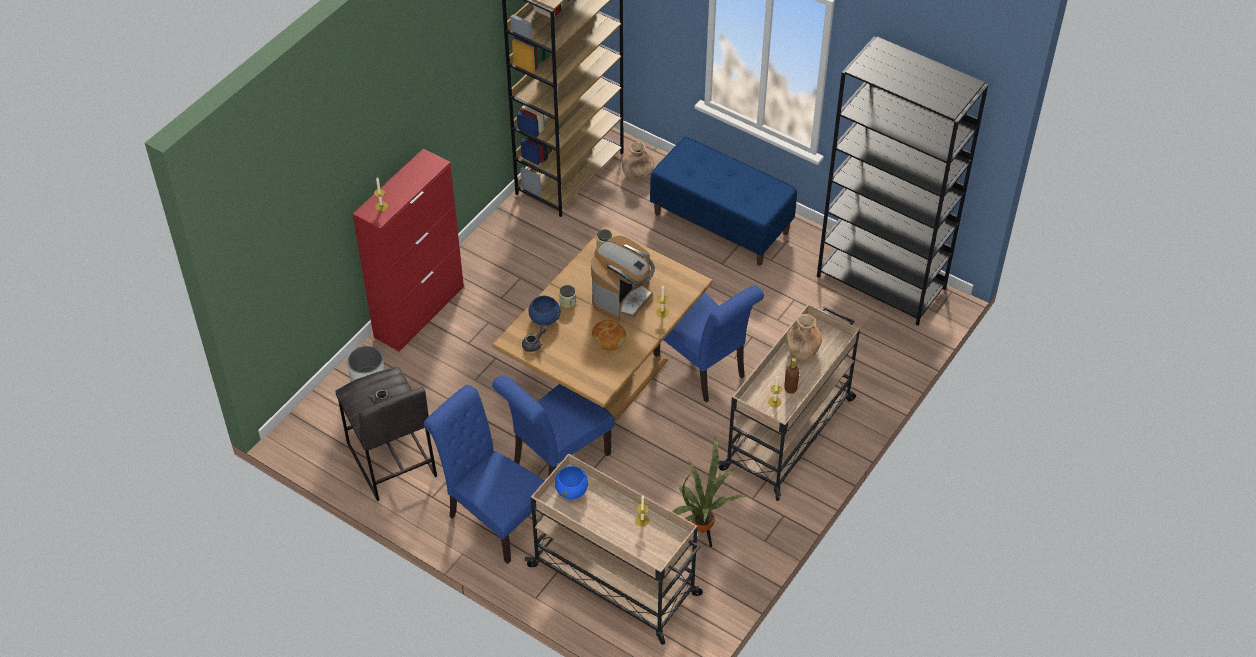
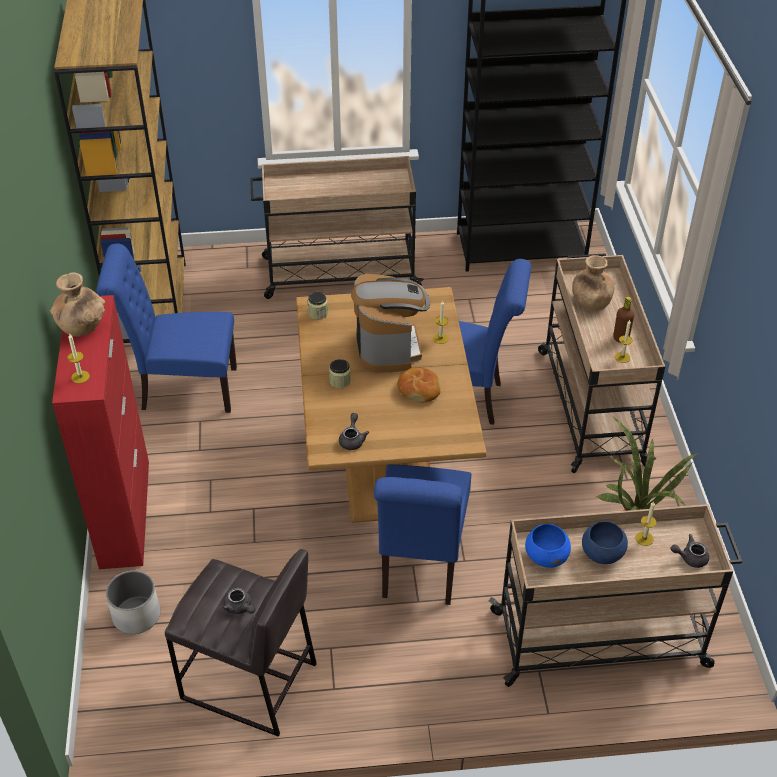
camera: 40 degrees left, 5 degrees down
(493, 518) = (419, 664): blue chair -> blue chair (182, 389)
(544, 318) = (335, 409): blue bowl -> blue bowl (602, 553)
(637, 174) = (219, 274): brown vase -> brown vase (81, 326)
(655, 550) = (690, 557): none -> grey teapot
(722, 223) = (338, 273): blue bench -> beige cart

